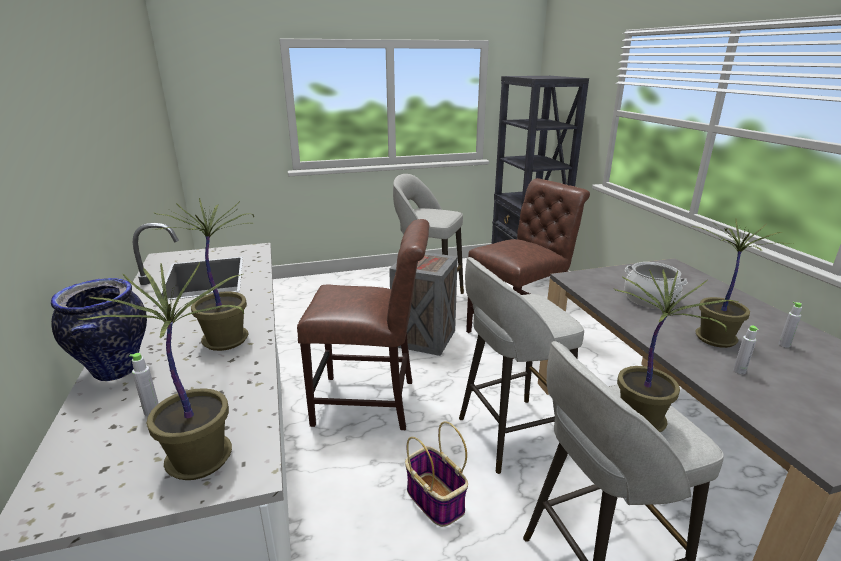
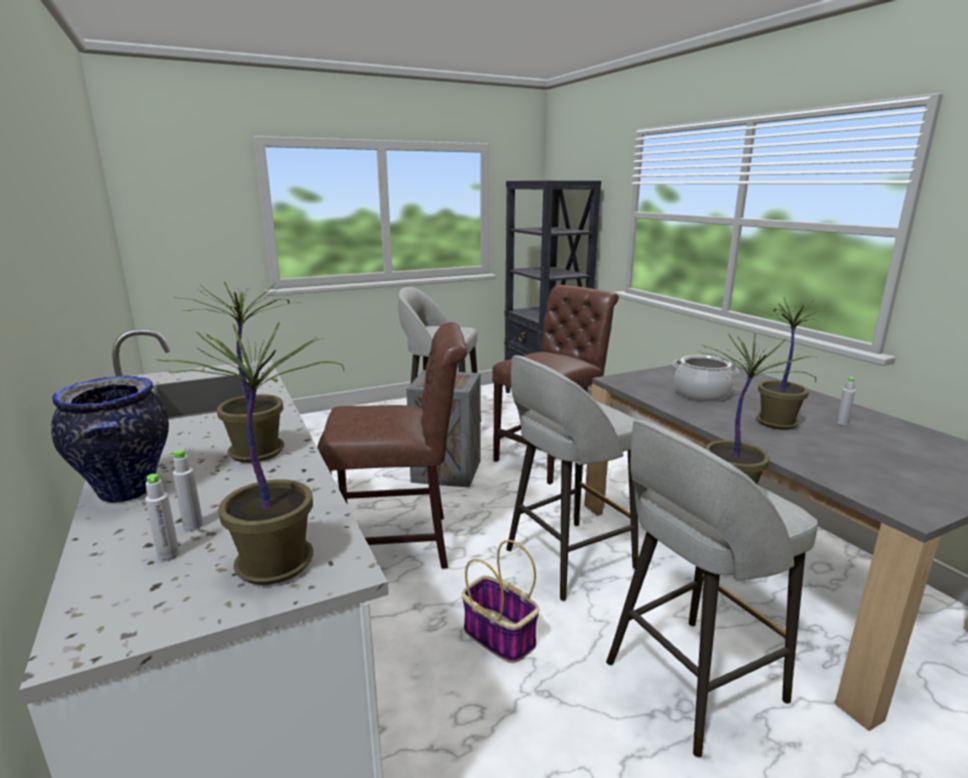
camera: 10 degrees left, 5 degrees down
(739, 371) = (808, 448): grey bottle -> grey bottle (168, 555)

